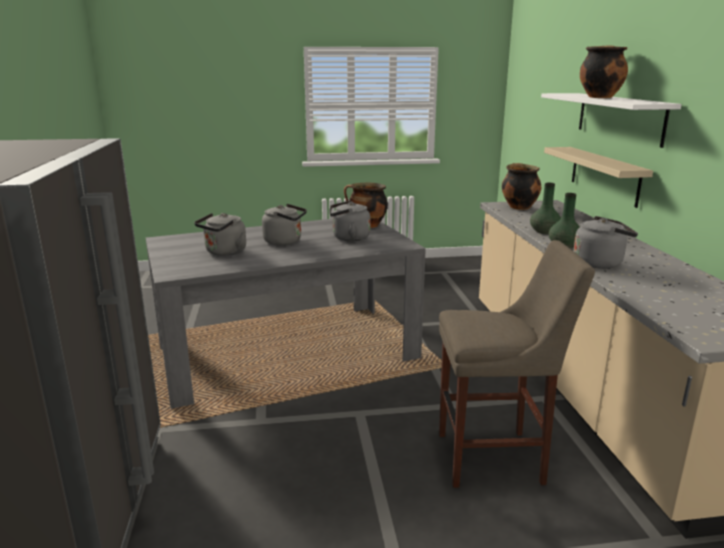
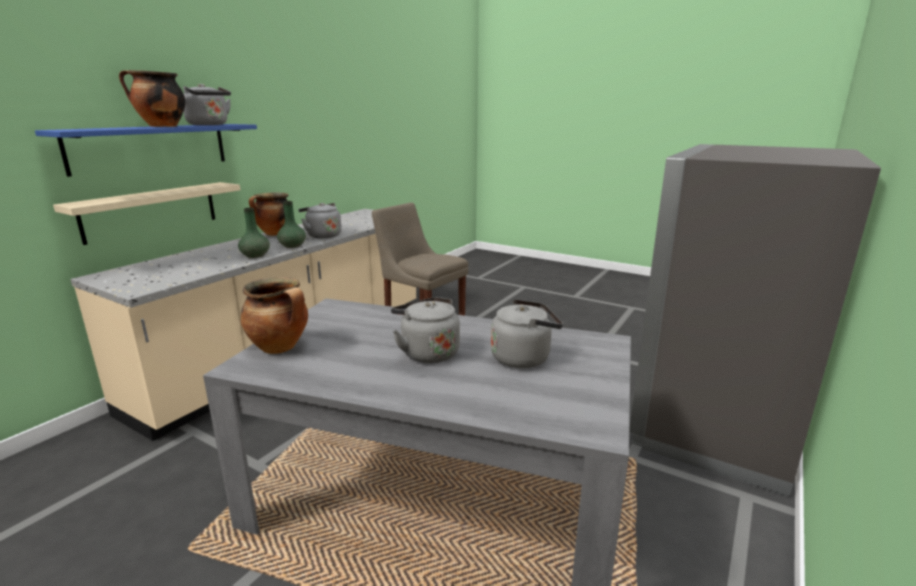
camera: 140 degrees left, 0 degrees up
(348, 238) = (352, 333): grey kettle -> grey kettle (209, 125)
(518, 207) = (146, 280): cooking pot -> cooking pot (274, 234)
(619, 117) = (151, 147): white shelf -> blue shelf

